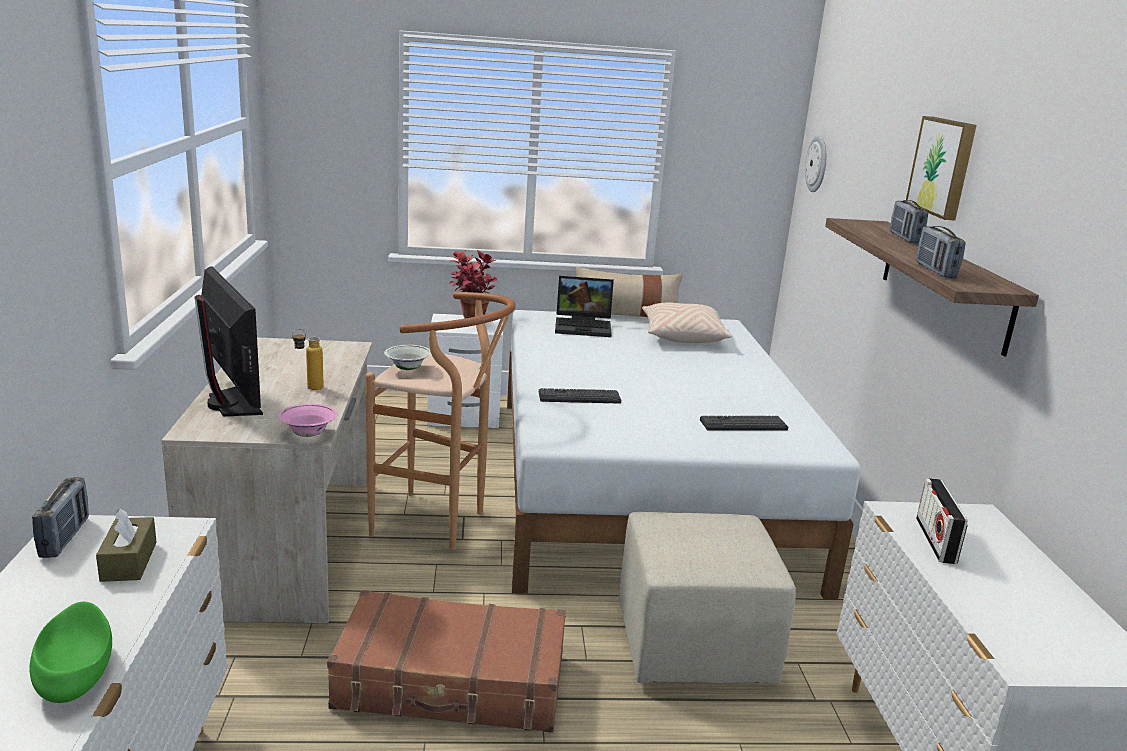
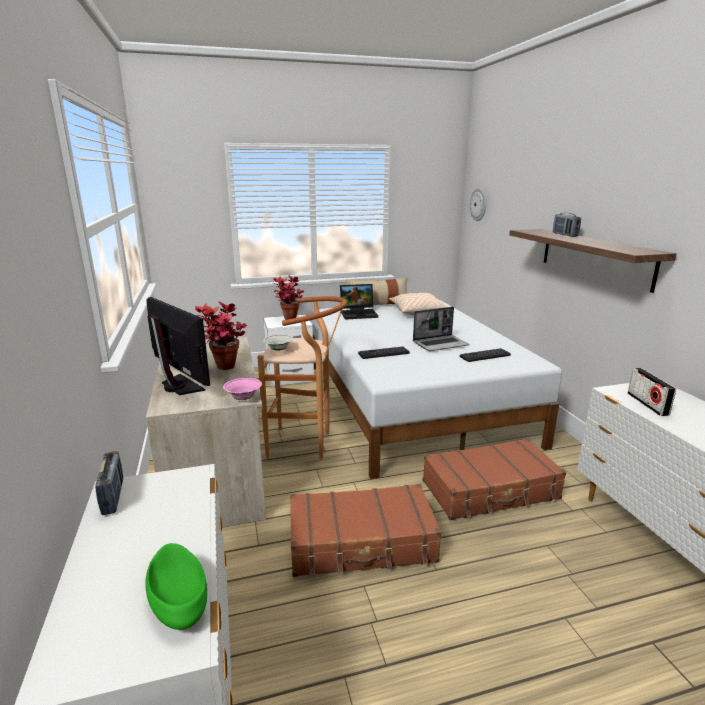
camera: 10 degrees left, 0 degrees up
(129, 561) = (171, 505): brown tissue box -> none
(308, 388) = (225, 369): bottle -> potted plant
(683, 395) = (440, 344): none -> laptop
(695, 645) = (491, 490): beige ottoman -> brown suitcase
(935, 270) = (607, 247): radio -> none
(943, 167) = (584, 191): picture -> none

